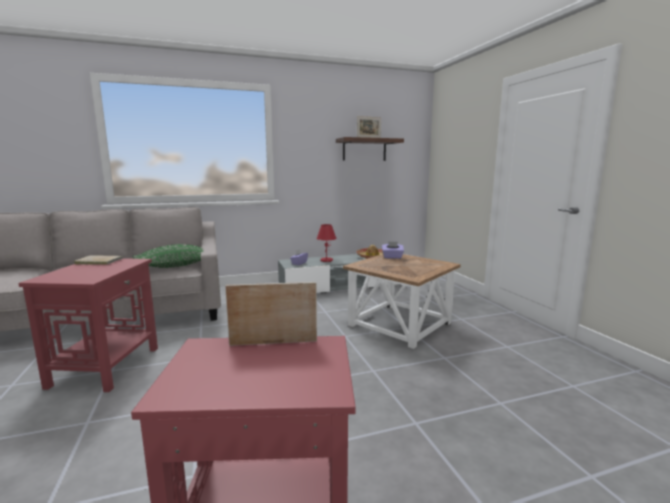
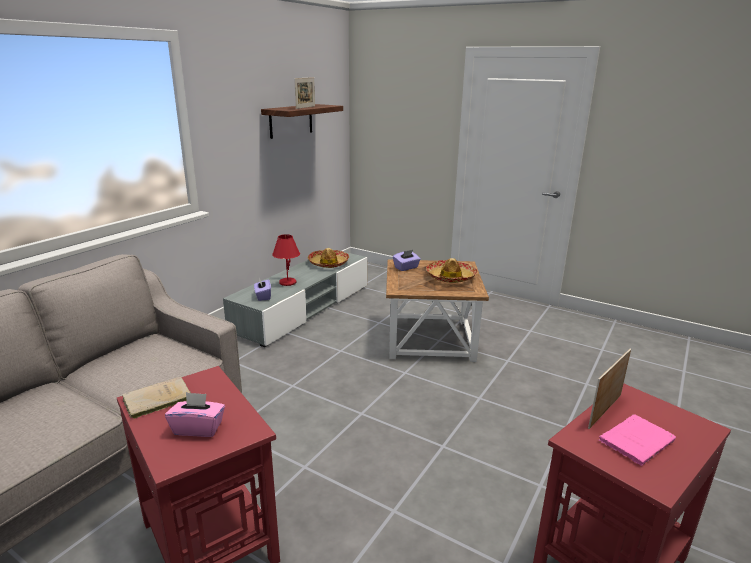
camera: 40 degrees left, 10 degrees up
(79, 273) = (198, 428): none -> pink tissue box
(175, 266) = (164, 359): green pillow -> none
(241, 367) = (637, 440): none -> pink book
(414, 267) = (451, 277): none -> hat

